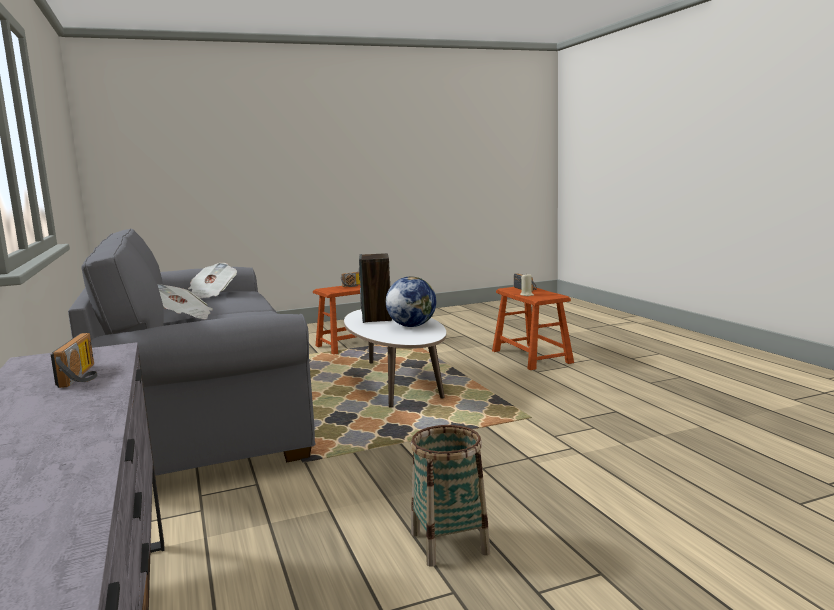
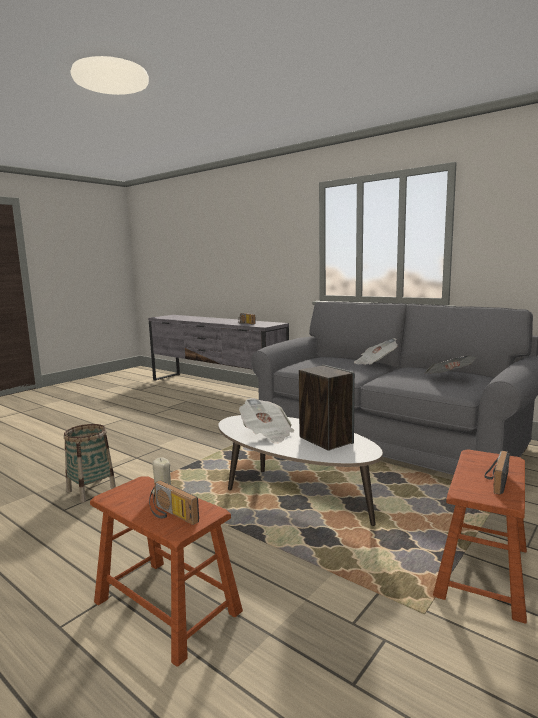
camera: 150 degrees right, 0 degrees up
(411, 326) = (267, 434): globe -> newspaper
(449, 543) = (161, 422): basket -> basket (91, 490)

